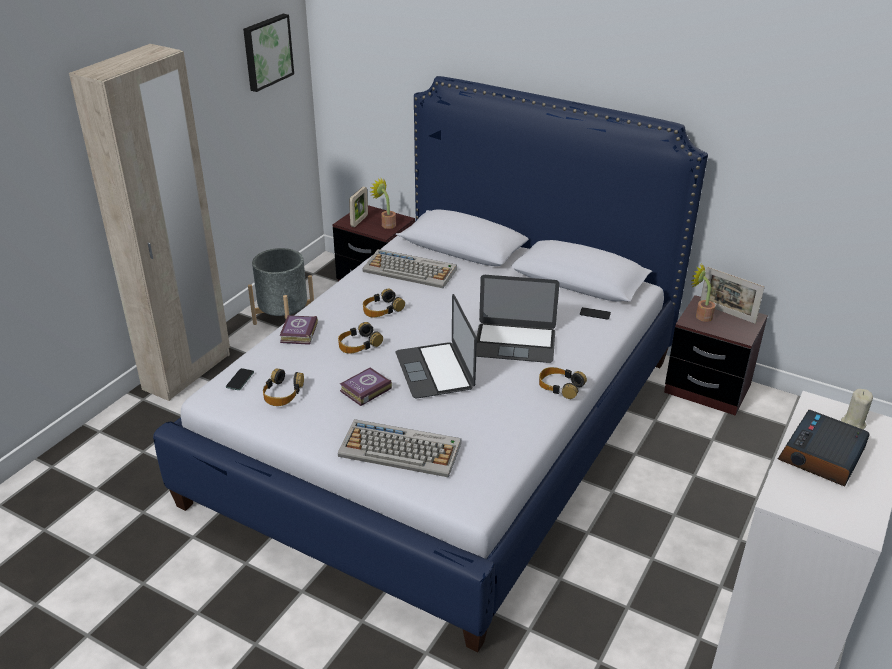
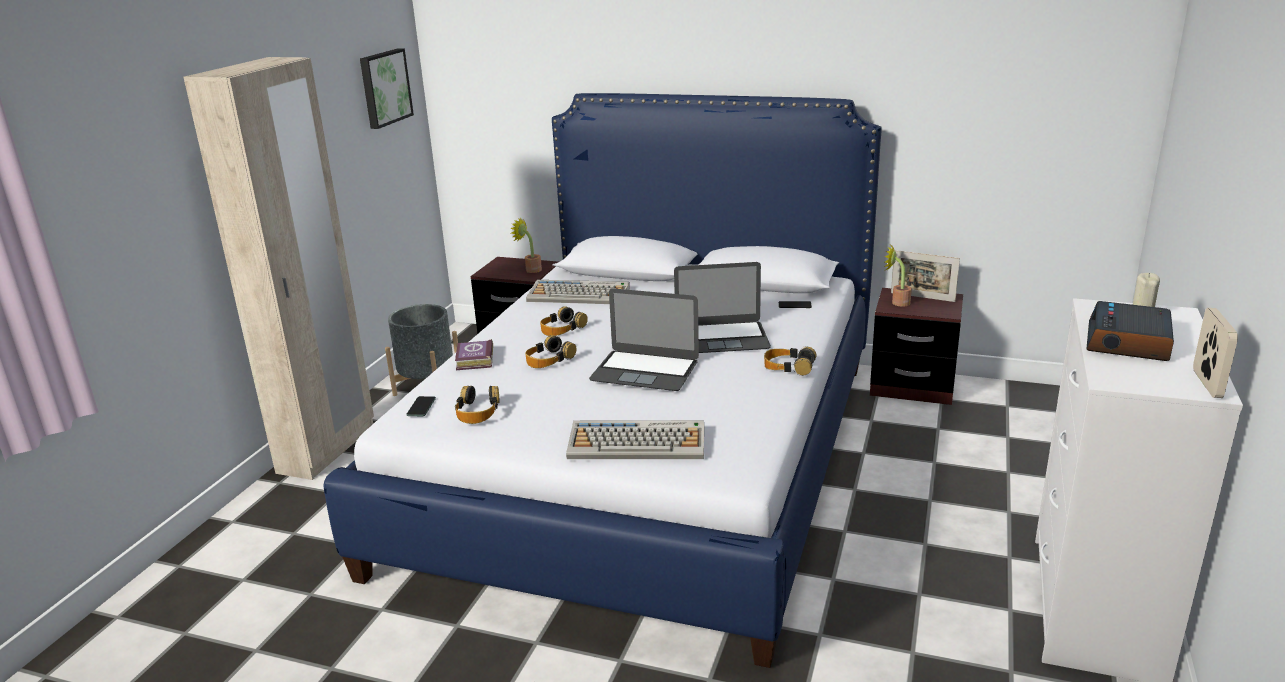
camera: 10 degrees left, 10 degrees down
(359, 221) = (499, 270): picture frame -> picture frame (1207, 384)
(364, 390) = (572, 397): book -> none
(435, 370) = (645, 370): laptop -> laptop turned 45 degrees counterclockwise

